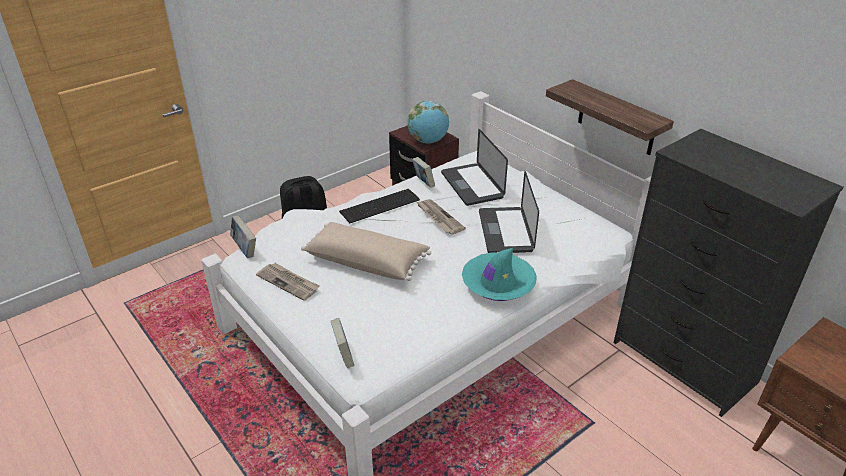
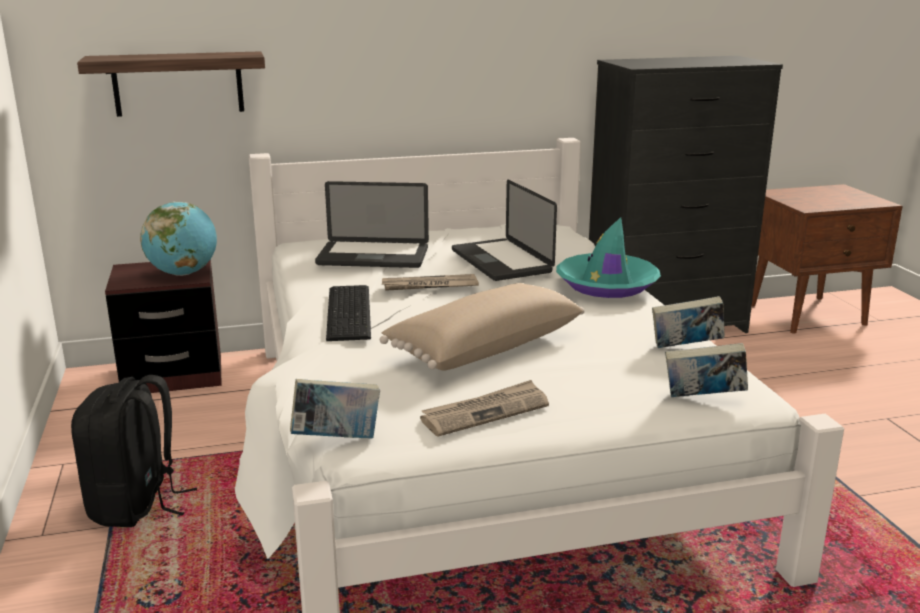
camera: 65 degrees left, 15 degrees down
(423, 183) = (322, 281): book -> book (685, 348)
(505, 231) = (501, 261): laptop -> laptop turned 45 degrees clockwise
(616, 118) = (487, 96): shelf -> shelf (178, 84)

